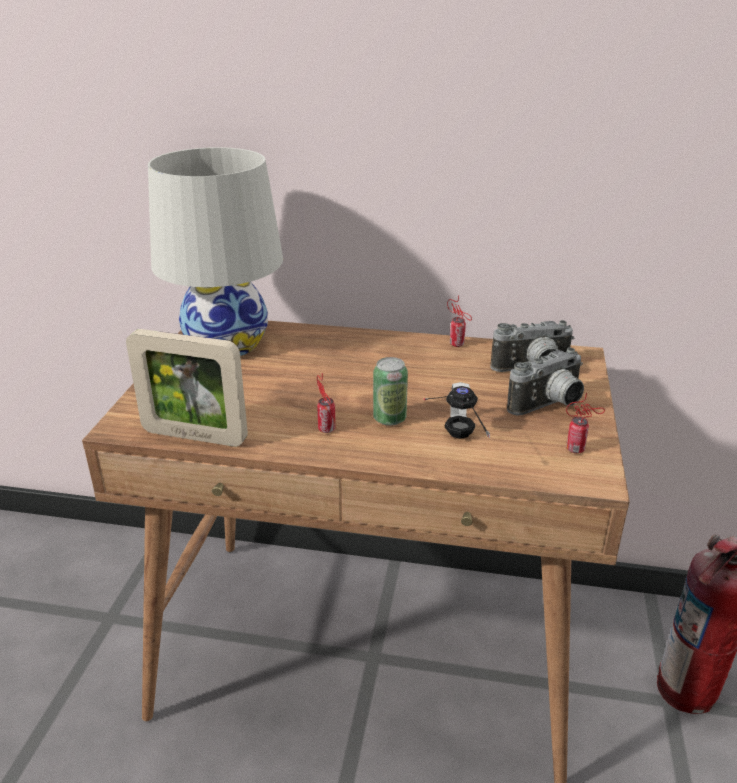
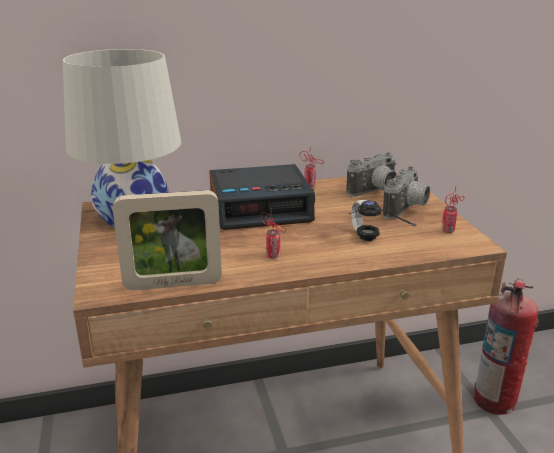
camera: 25 degrees left, 5 degrees down
(371, 362) = (261, 207): none -> alarm clock
(389, 418) = (311, 239): can -> none

